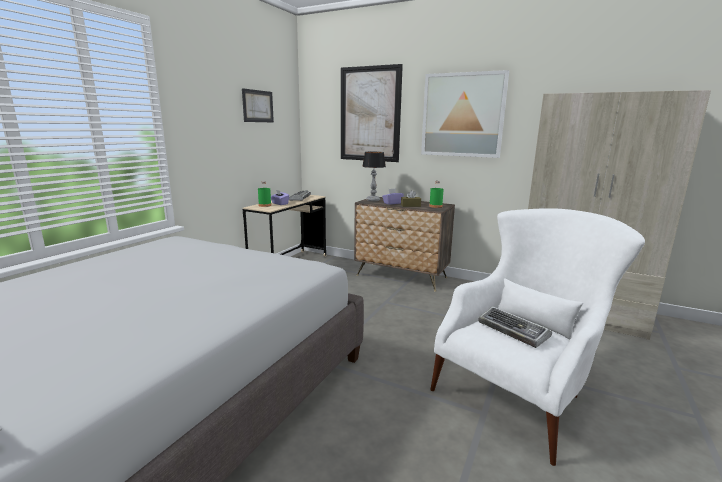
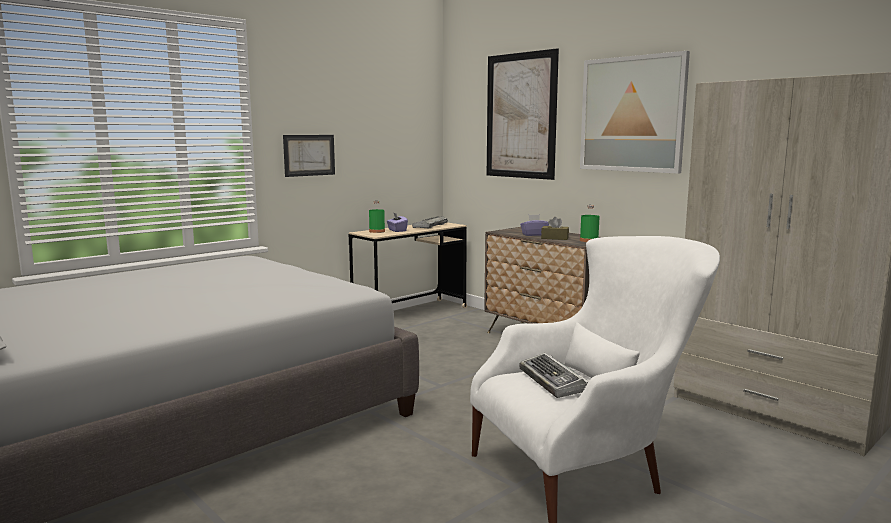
camera: 20 degrees right, 5 degrees down
(257, 106) = (378, 109): picture -> picture (309, 155)
(373, 200) = (513, 230): table lamp -> none

